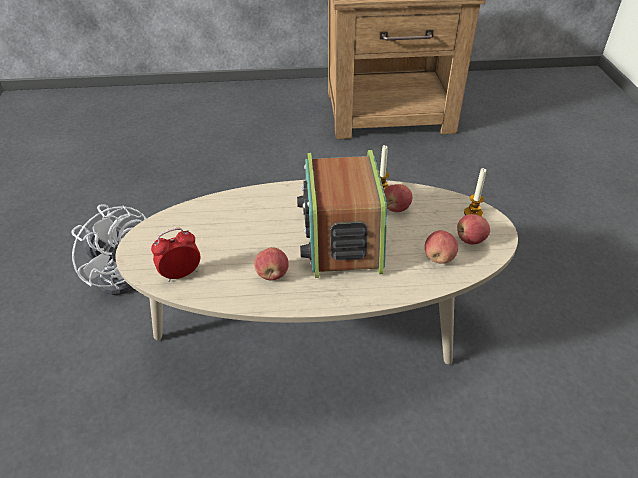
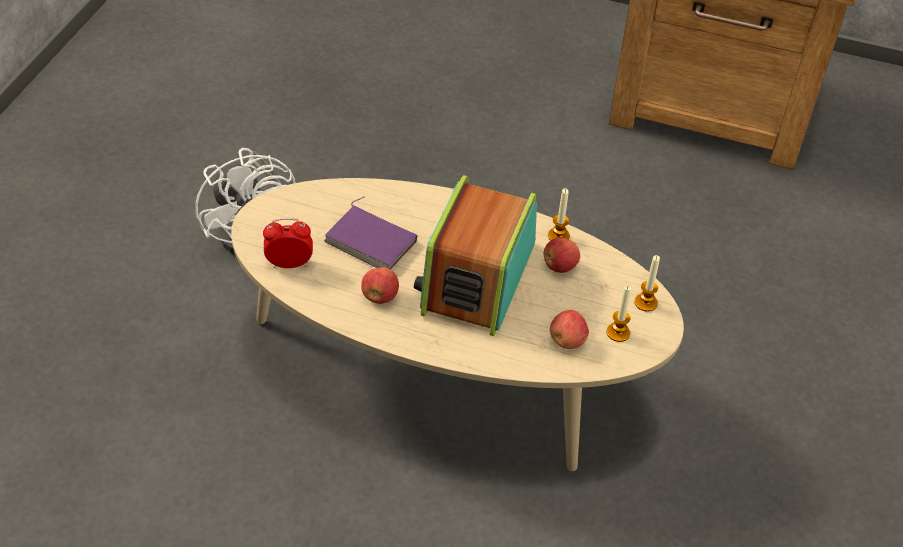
camera: 20 degrees right, 5 degrees up
(243, 234) = (372, 240): none -> purple book
(470, 240) = (618, 333): apple -> candle

